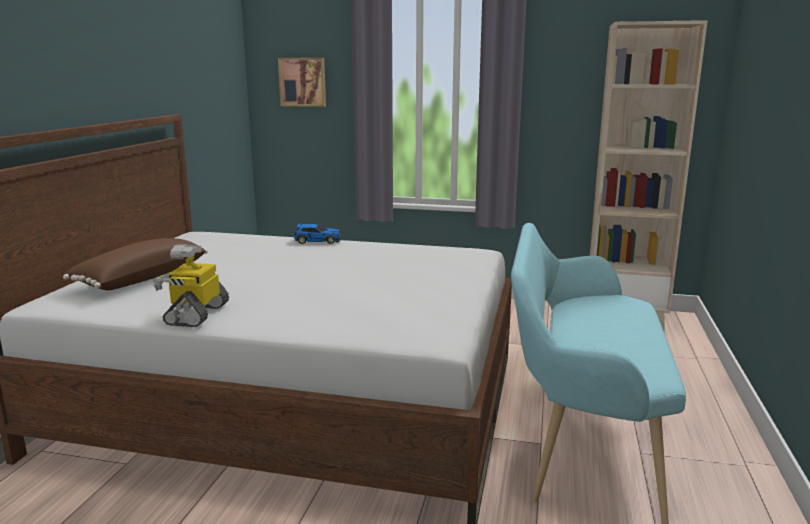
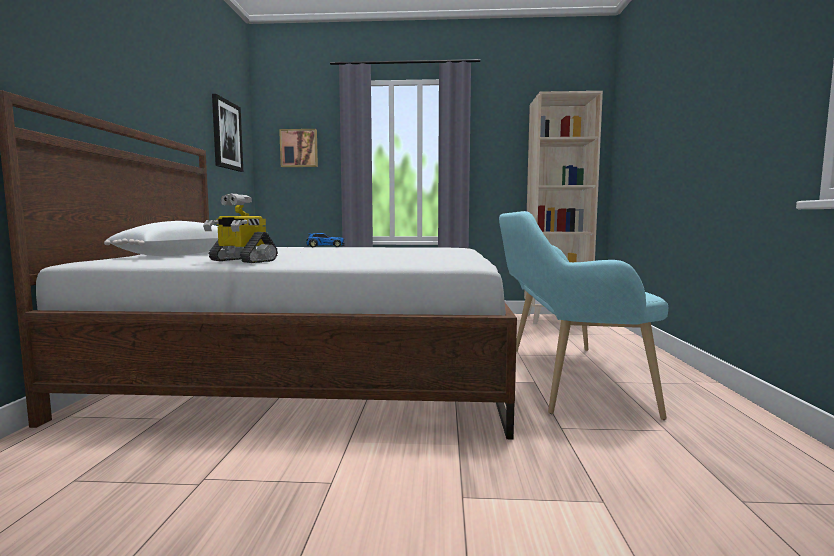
camera: 10 degrees left, 10 degrees down
(140, 278) = (177, 255): brown pillow -> white pillow
(196, 314) = (242, 261): toy robot -> toy robot turned 60 degrees counterclockwise
(210, 79) = (226, 135): none -> picture

